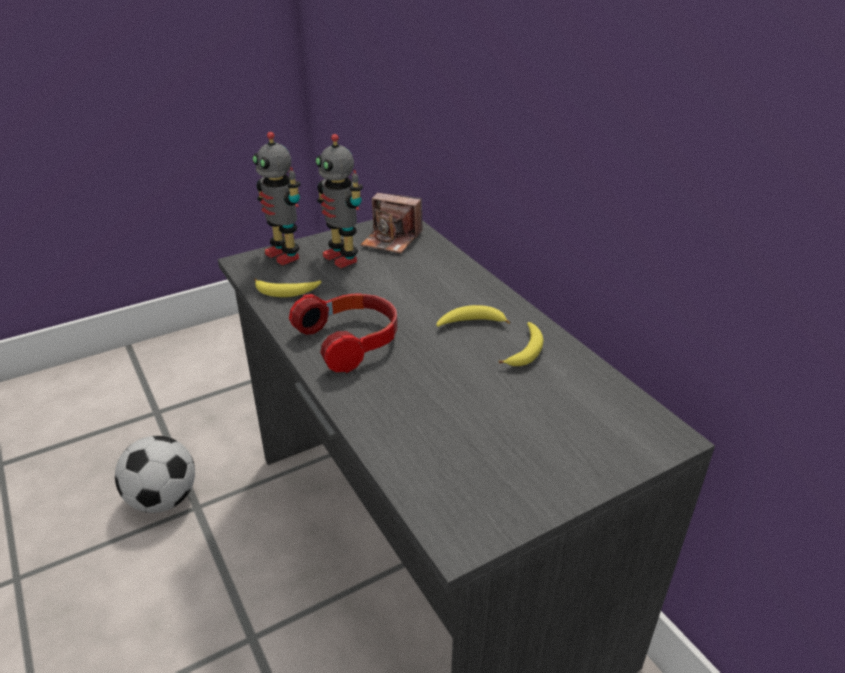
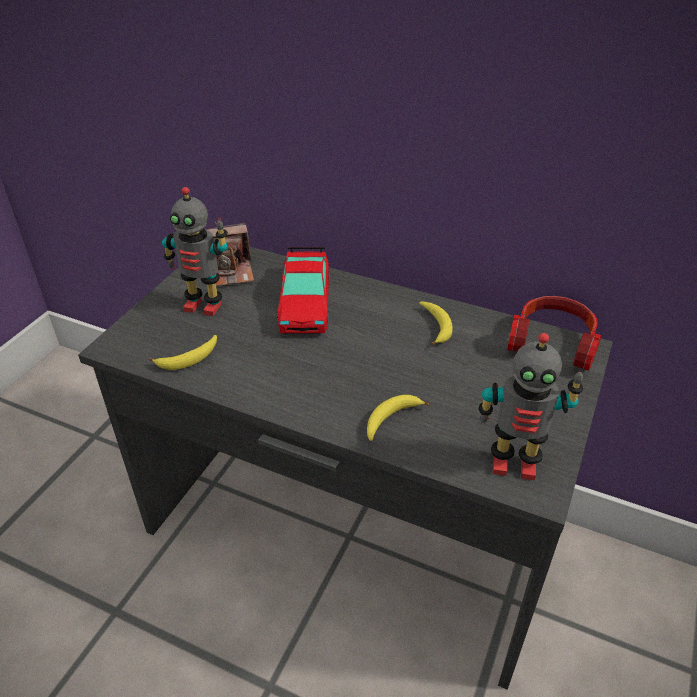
camera: 35 degrees left, 5 degrees up
(164, 499) = (74, 623): football -> none
(284, 255) = (145, 324): toy robot -> toy robot (513, 463)
(351, 340) = (297, 378): headphones -> headphones (553, 341)
(426, 284) = (304, 301): none -> toy car
(470, 323) = (374, 321): banana -> banana (391, 420)

